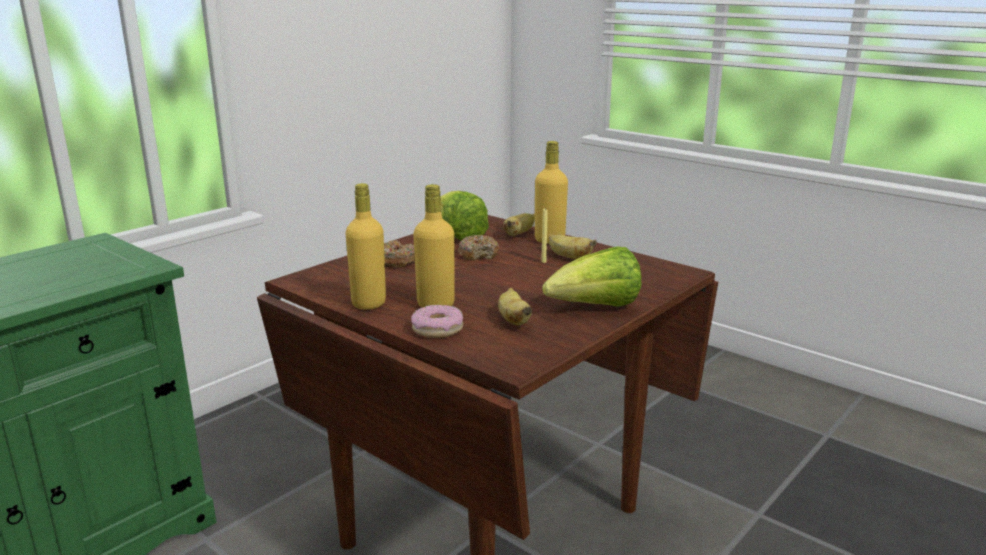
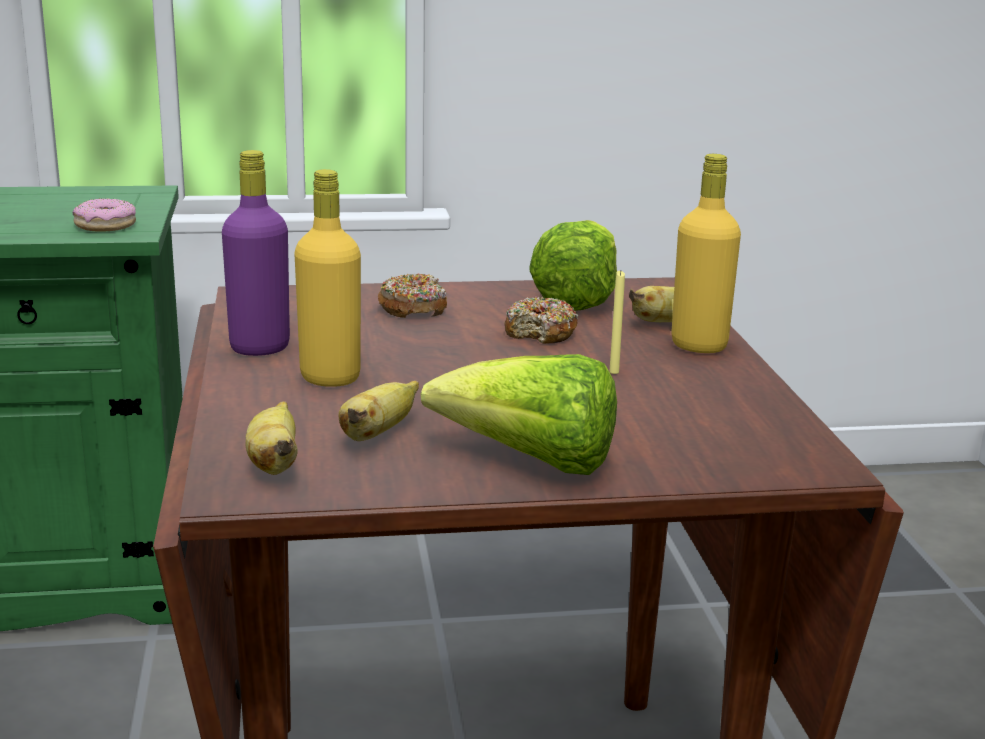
camera: 40 degrees right, 0 degrees up
(368, 303) = (260, 348): yellow bottle -> purple bottle
(437, 329) = (260, 407): donut -> donut (105, 225)
(568, 257) = (670, 378): banana -> banana (274, 463)

